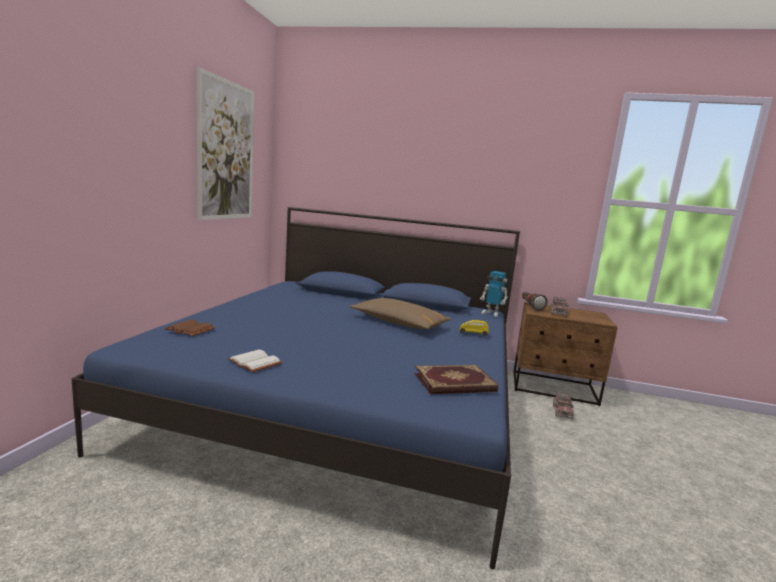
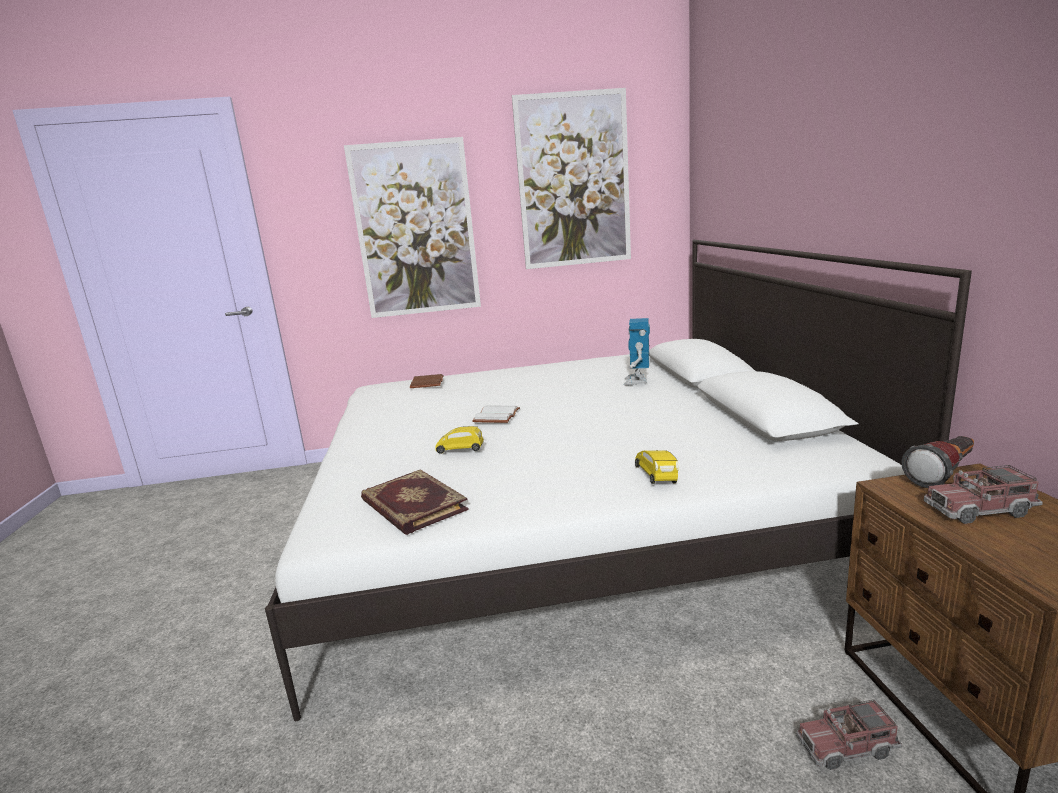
camera: 70 degrees right, 5 degrees up
(120, 170) = (415, 230): none -> picture
(256, 362) = (379, 421): white book -> white book (497, 416)
(345, 401) = (568, 518): blue bed -> white bed
(377, 355) = (460, 450): none -> yellow toy car
(399, 323) = (614, 428): brown pillow -> none
(491, 313) = (840, 464): toy robot -> toy robot (637, 381)

